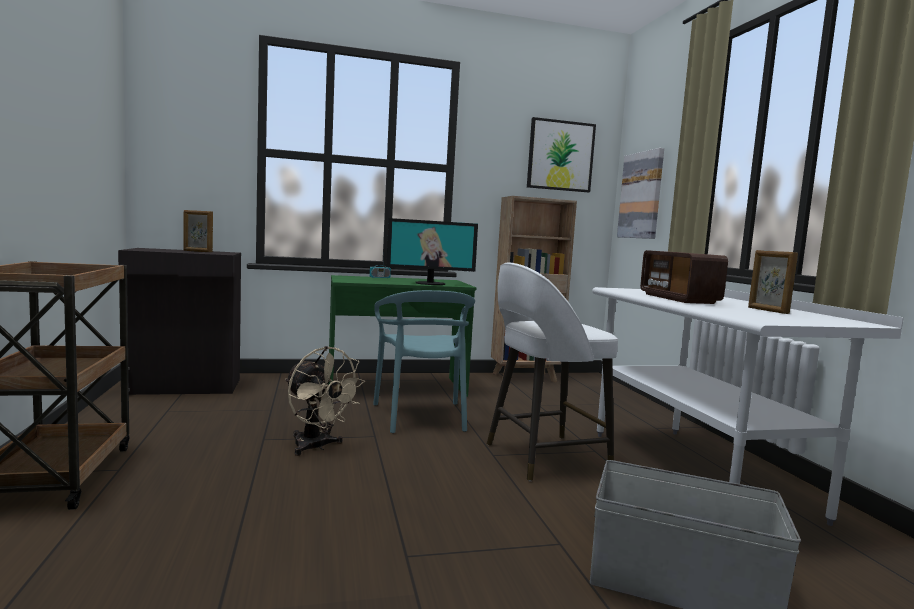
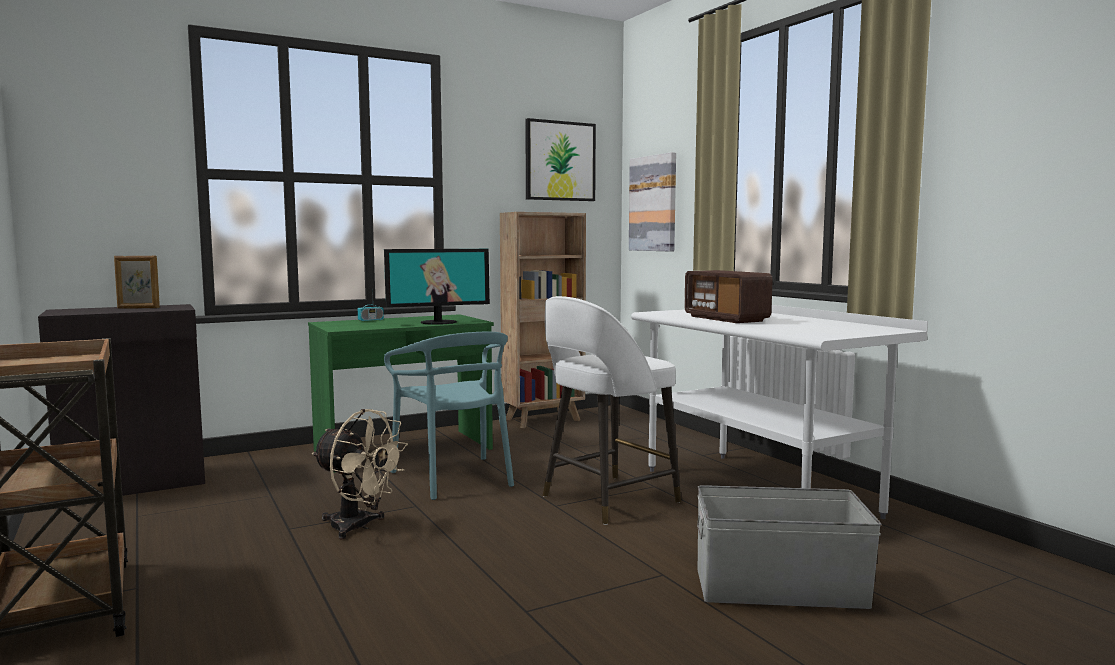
camera: 15 degrees left, 0 degrees up
(767, 310) = (812, 324): picture frame -> none

